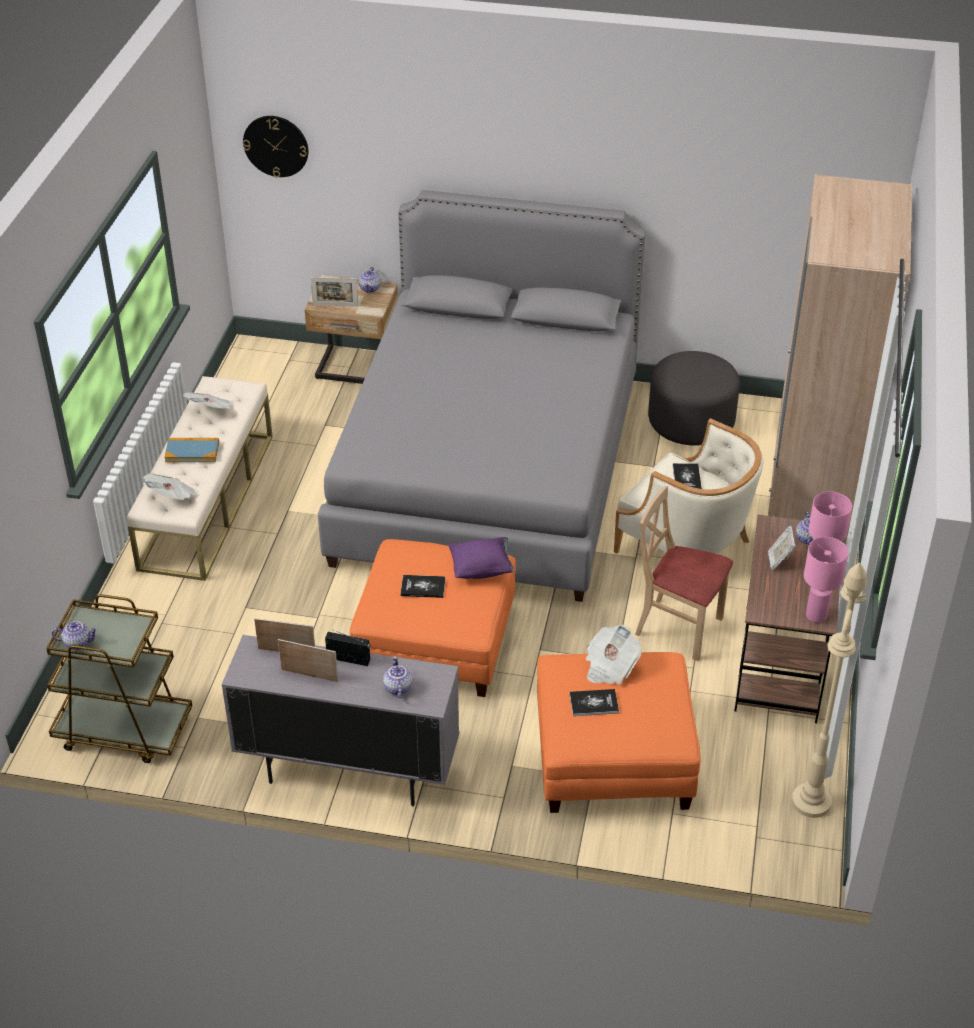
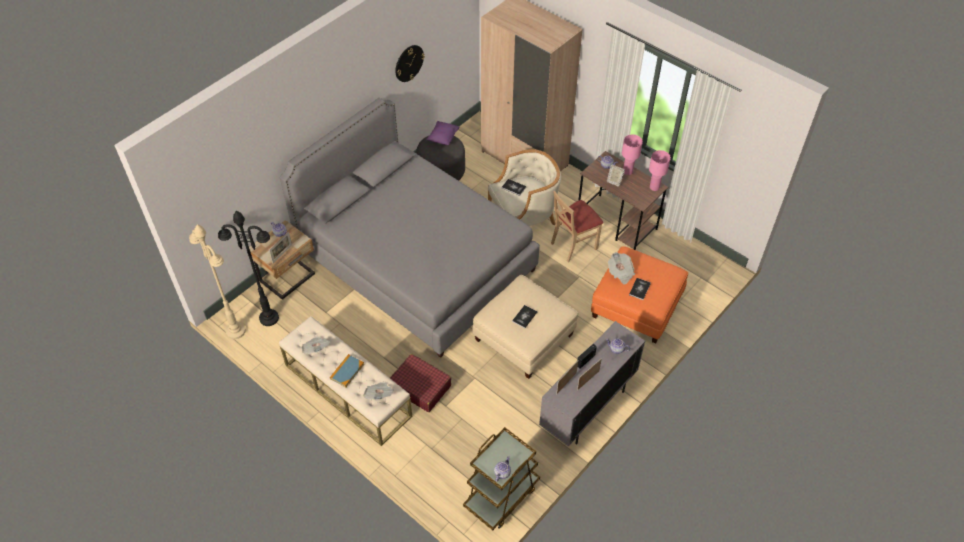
camera: 60 degrees left, 10 degrees up
(261, 568) = (420, 387): none -> red suitcase
(276, 146) = (206, 199): wall clock -> wall clock (409, 63)
(276, 381) = (268, 318): none -> black floor lamp
(436, 641) = (524, 337): orange ottoman -> beige ottoman
(481, 569) = (525, 289): purple pillow -> purple pillow (443, 138)
(811, 801) = (697, 254): beige floor lamp -> beige floor lamp (235, 331)

